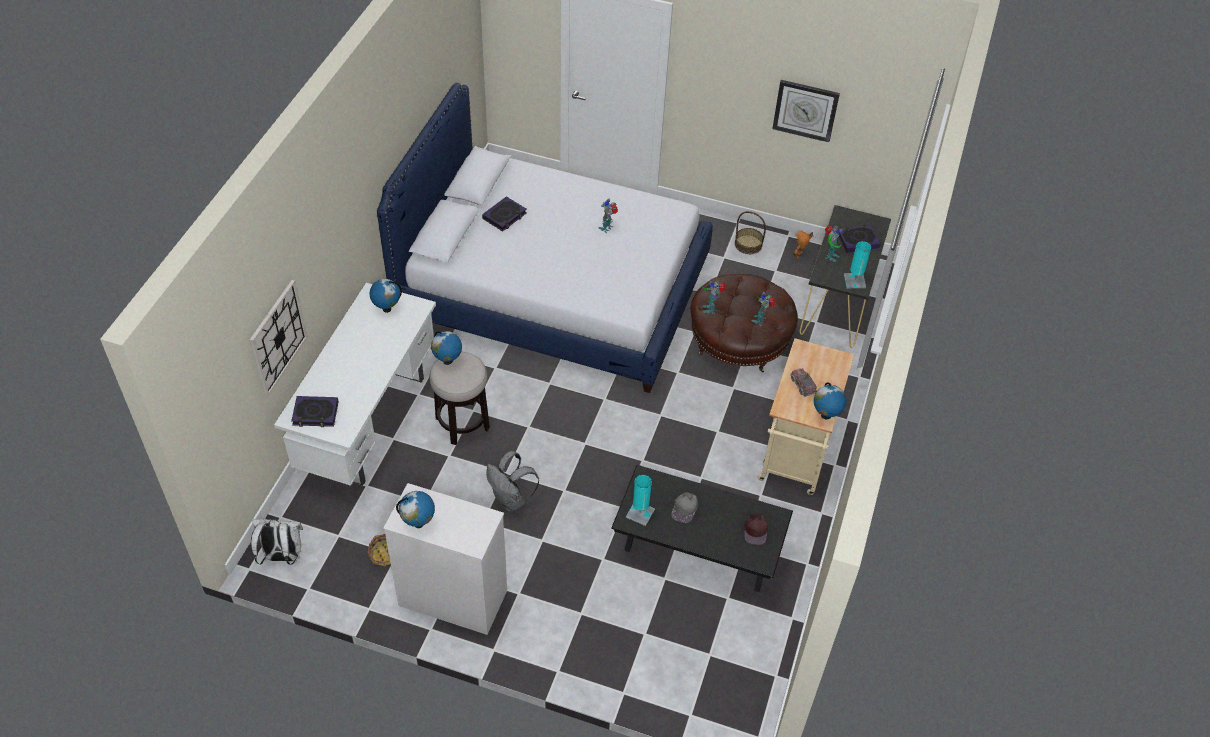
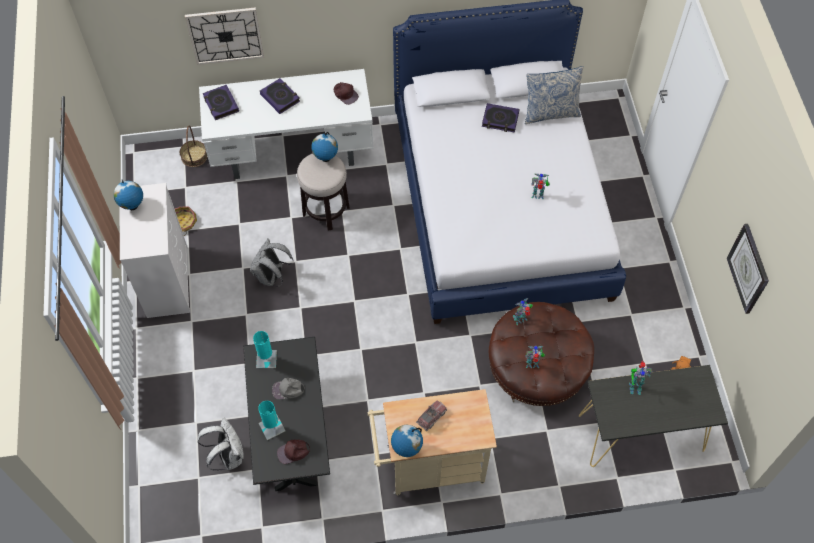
camera: 65 degrees right, 10 degrees up
(282, 556) = (152, 165): white backpack -> white backpack (228, 456)
(387, 308) = (345, 94): globe -> brown cap
(522, 181) = (550, 112): none -> pillow
(748, 244) = (662, 327): basket -> basket (194, 156)
(854, 281) = (615, 420): turquoise table lamp -> turquoise table lamp (272, 427)
(858, 241) = (673, 403): book -> book (280, 98)

